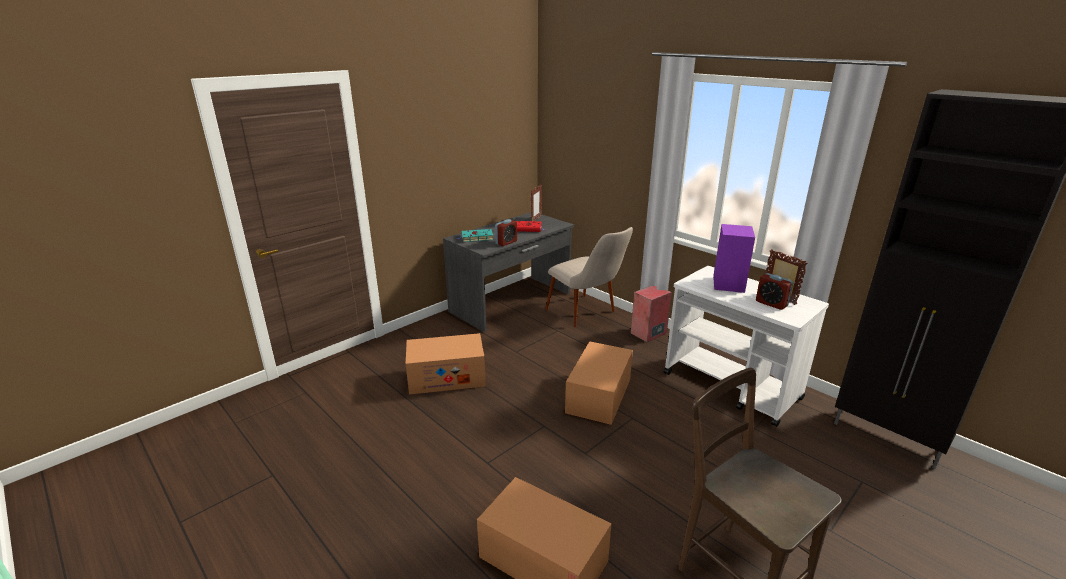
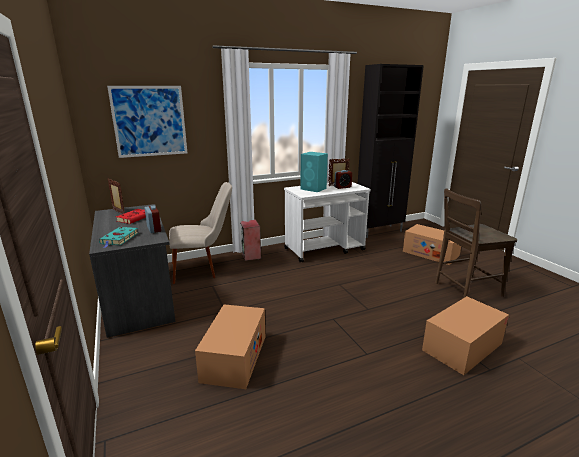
camera: 70 degrees left, 5 degrees down
(590, 135) = (149, 121): none -> picture
(599, 395) = (309, 289): cardboard box -> cardboard box (430, 253)
(728, 284) = (314, 189): purple speaker -> turquoise speaker

